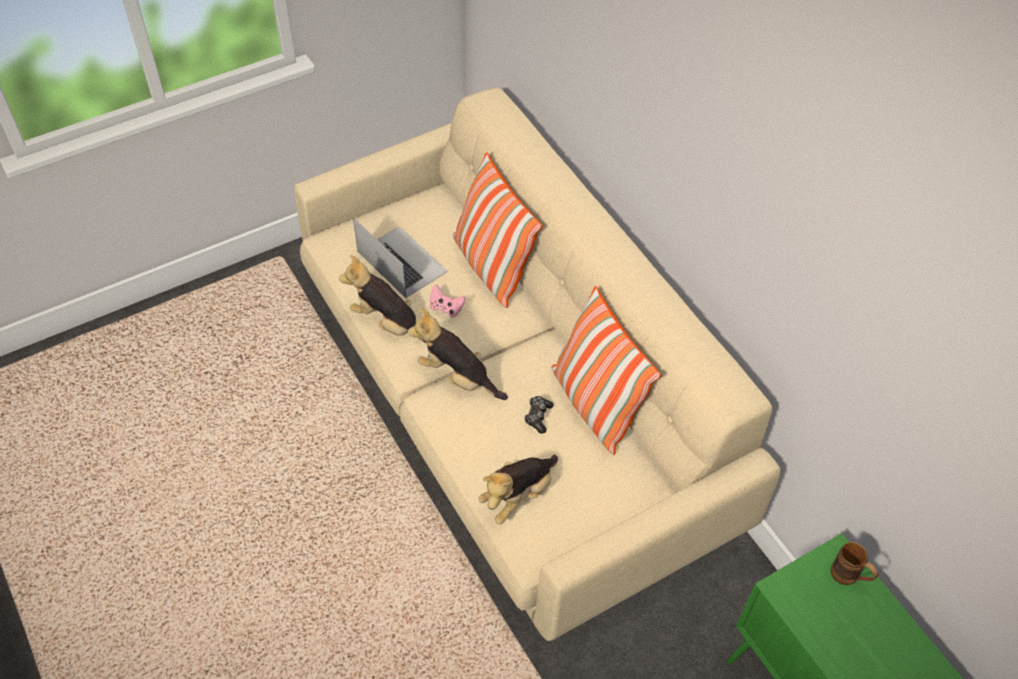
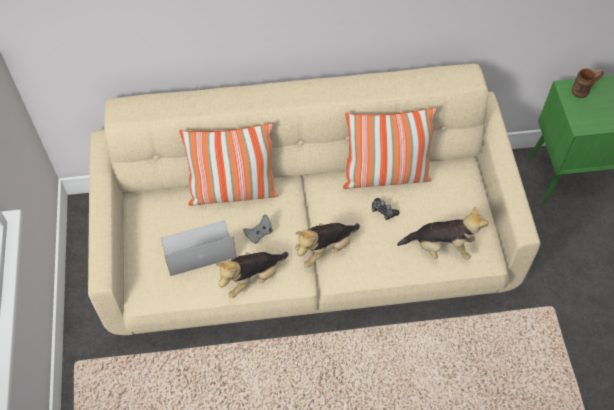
camera: 65 degrees left, 5 degrees up
(446, 308) = (259, 234): pink game controller -> grey game controller
(518, 495) = (441, 247): plush toy -> plush toy turned 60 degrees counterclockwise

